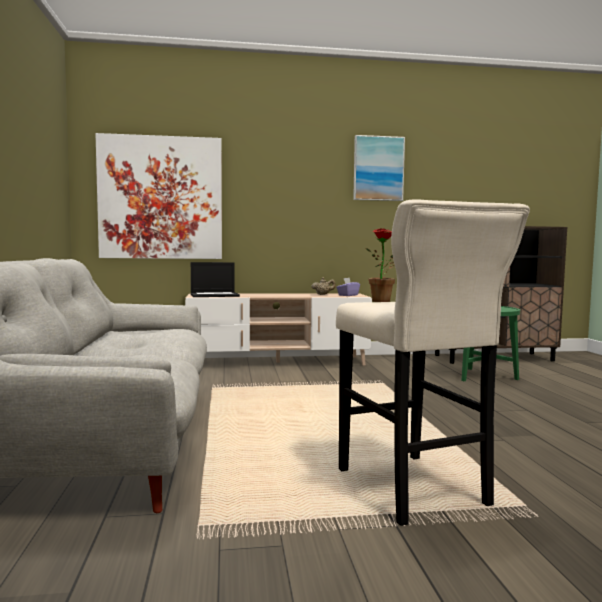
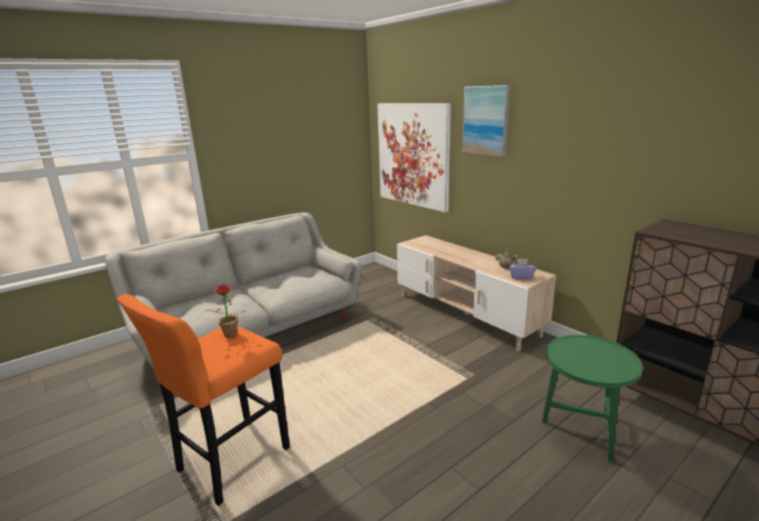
camera: 60 degrees right, 15 degrees up
(215, 295) = (426, 244): laptop -> none
(378, 168) = (596, 133): picture -> picture (486, 120)
(414, 490) = (229, 463): beige stool -> orange stool

